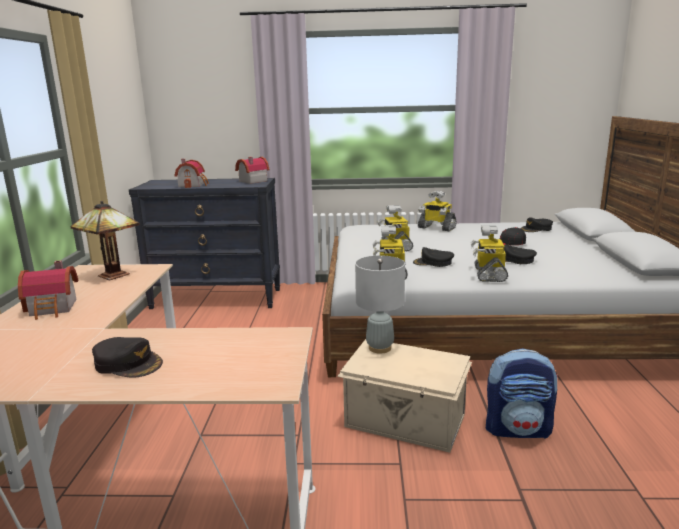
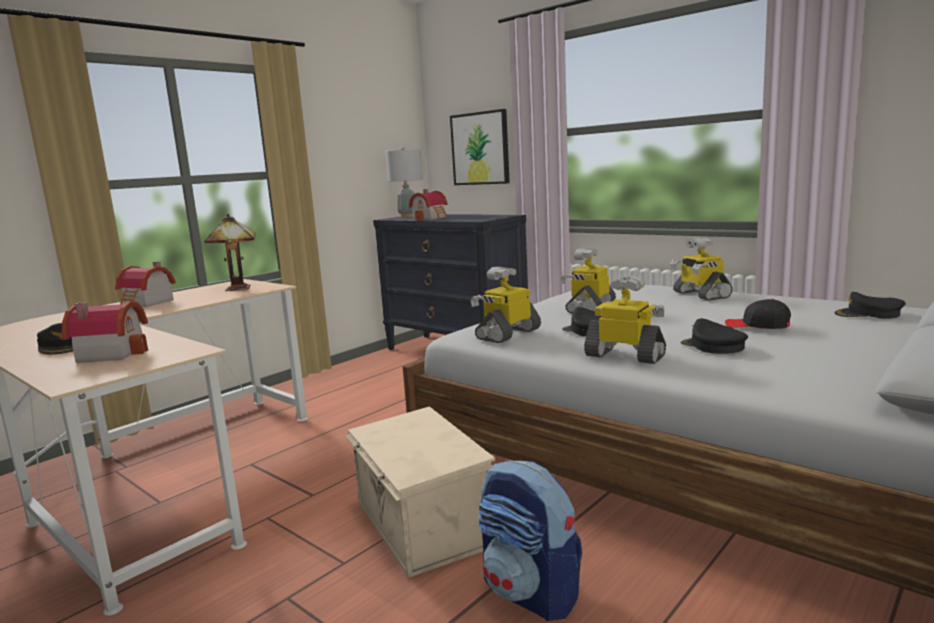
camera: 40 degrees right, 5 degrees down
(213, 120) = (480, 148): none -> picture
(251, 181) = (491, 216): toy house -> toy house (112, 353)
(380, 348) = (420, 419): grey table lamp -> grey table lamp (408, 216)
(489, 274) = (626, 355): toy robot -> toy robot turned 75 degrees clockwise

